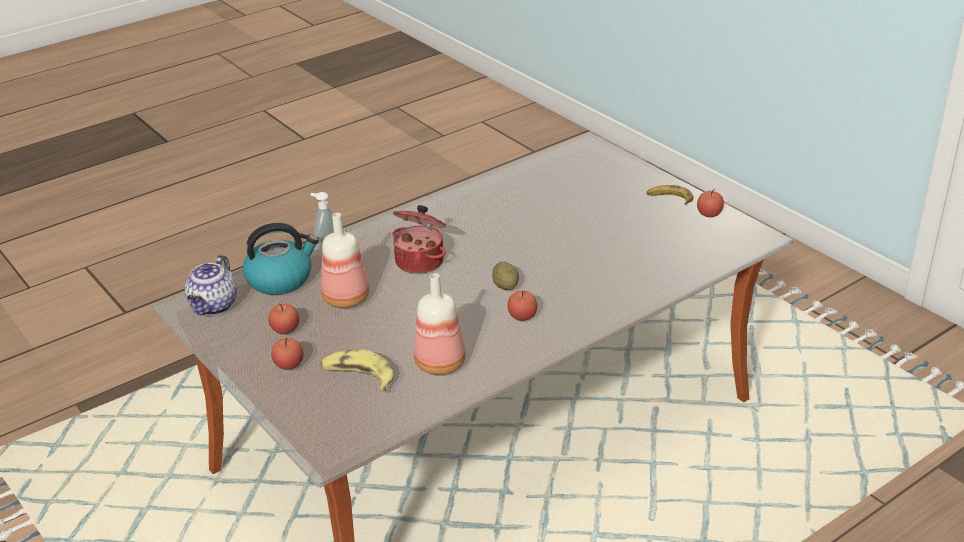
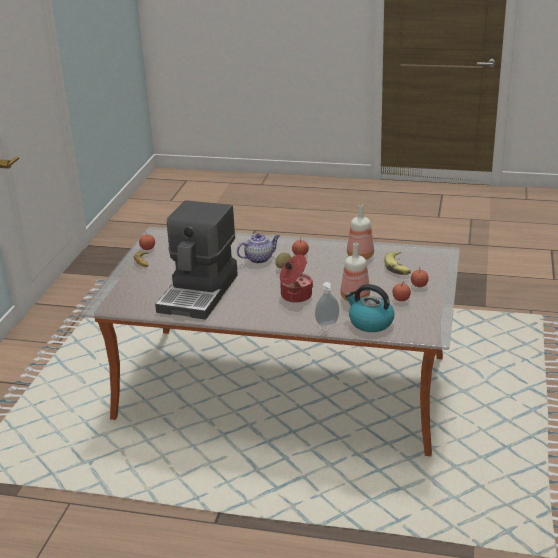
camera: 130 degrees left, 5 degrees down
(214, 306) = (419, 327): teapot -> teapot (259, 258)
(527, 205) = (200, 293): none -> coffee machine

